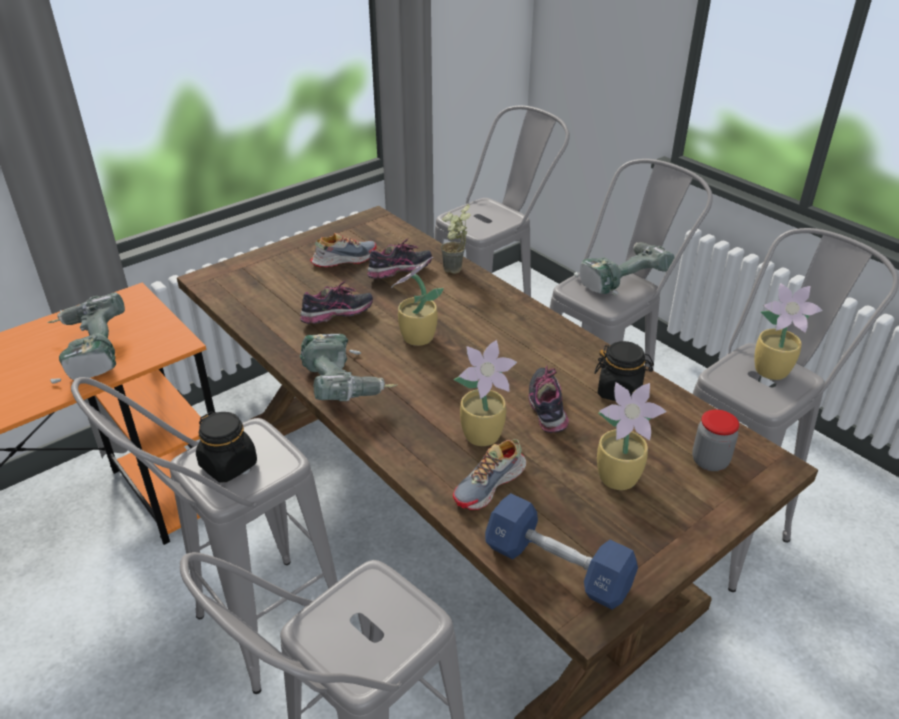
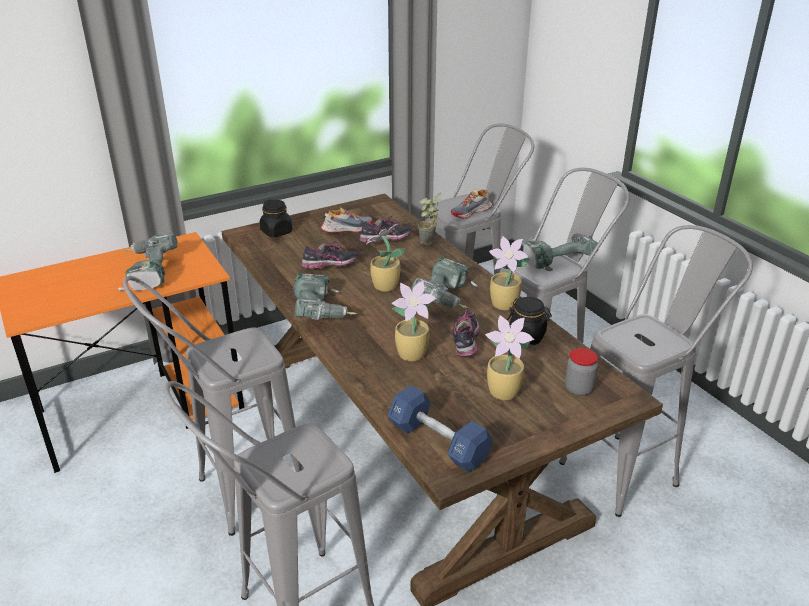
camera: 10 degrees right, 5 degrees down
(229, 465) = (226, 354): black jar -> black jar (276, 232)
(490, 485) = (407, 386): shoe -> shoe (471, 212)
(503, 349) = (447, 299): none -> power drill
(773, 372) = (655, 335): potted plant -> potted plant (505, 305)

